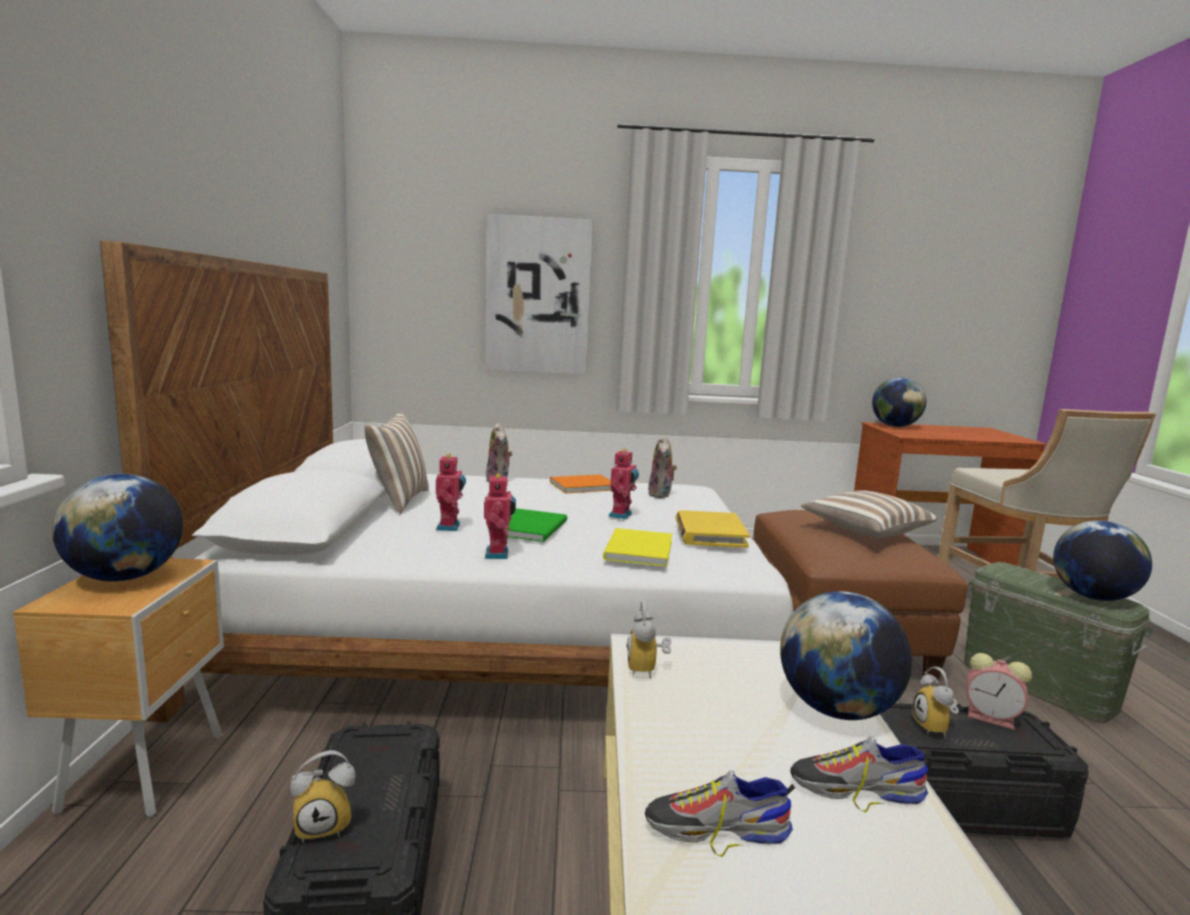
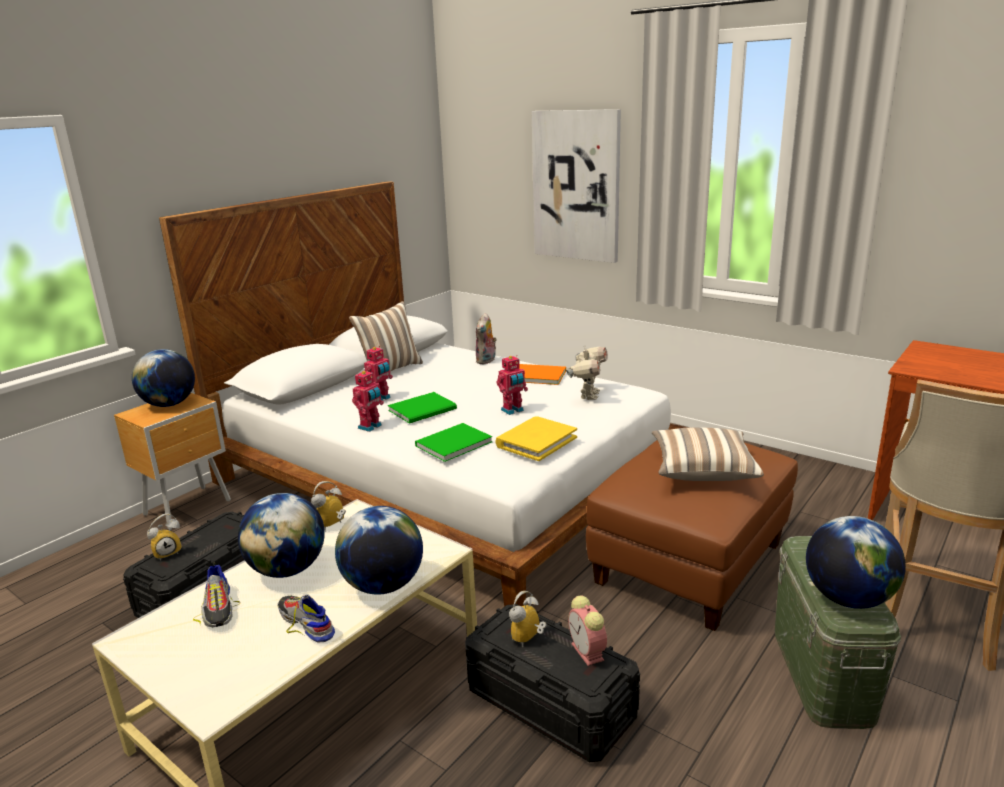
camera: 40 degrees right, 10 degrees up
(325, 825) = (168, 552): alarm clock -> alarm clock turned 60 degrees counterclockwise
(636, 550) = (451, 444): yellow book -> green book
(661, 494) = (588, 395): plush toy -> toy robot
(716, 828) = (219, 607): shoe -> shoe turned 150 degrees counterclockwise
(895, 426) = (940, 352): globe -> globe (287, 569)

